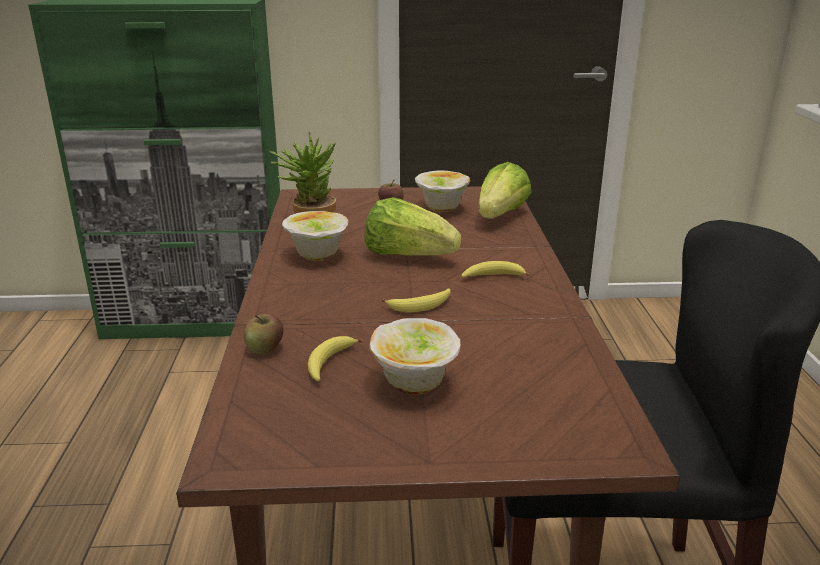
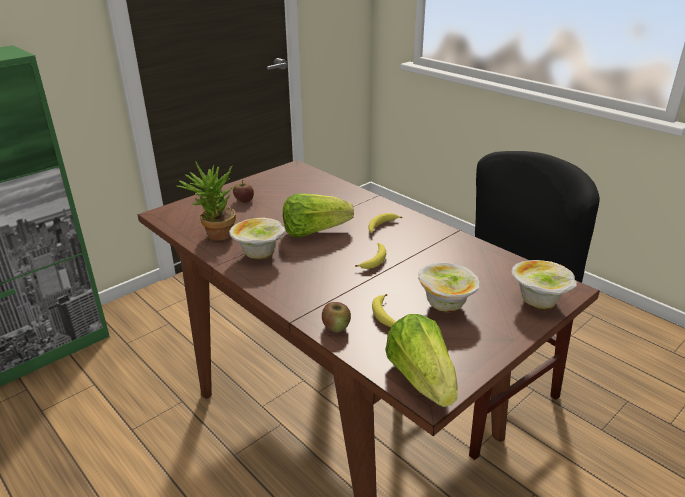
camera: 40 degrees left, 5 degrees up
(441, 209) = (280, 192): bowl -> bowl (538, 303)
(500, 216) = (322, 184): lettuce -> lettuce (421, 379)

